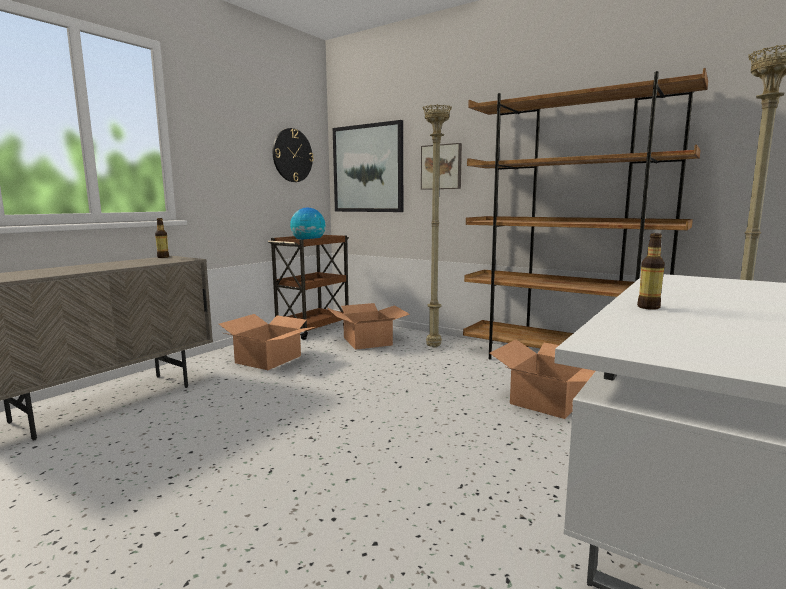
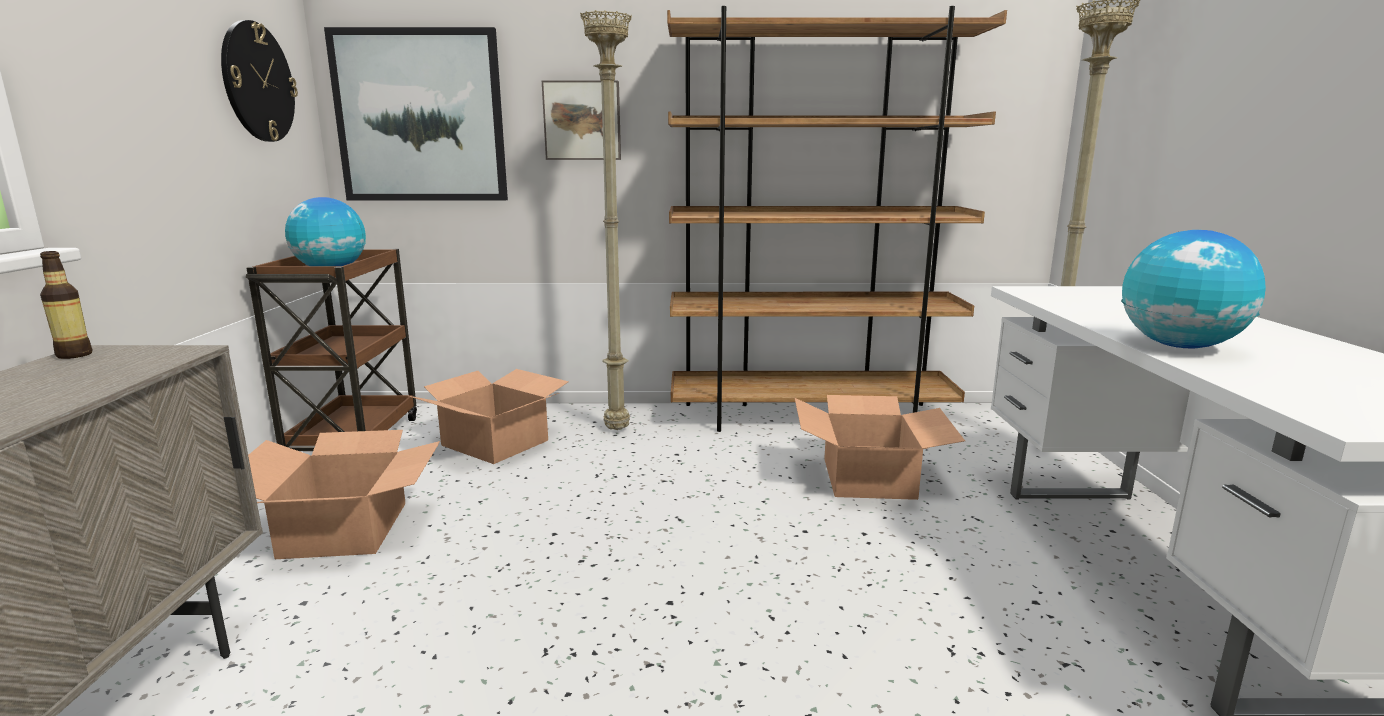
camera: 35 degrees left, 5 degrees up
(648, 307) = (1179, 346): bottle -> globe

